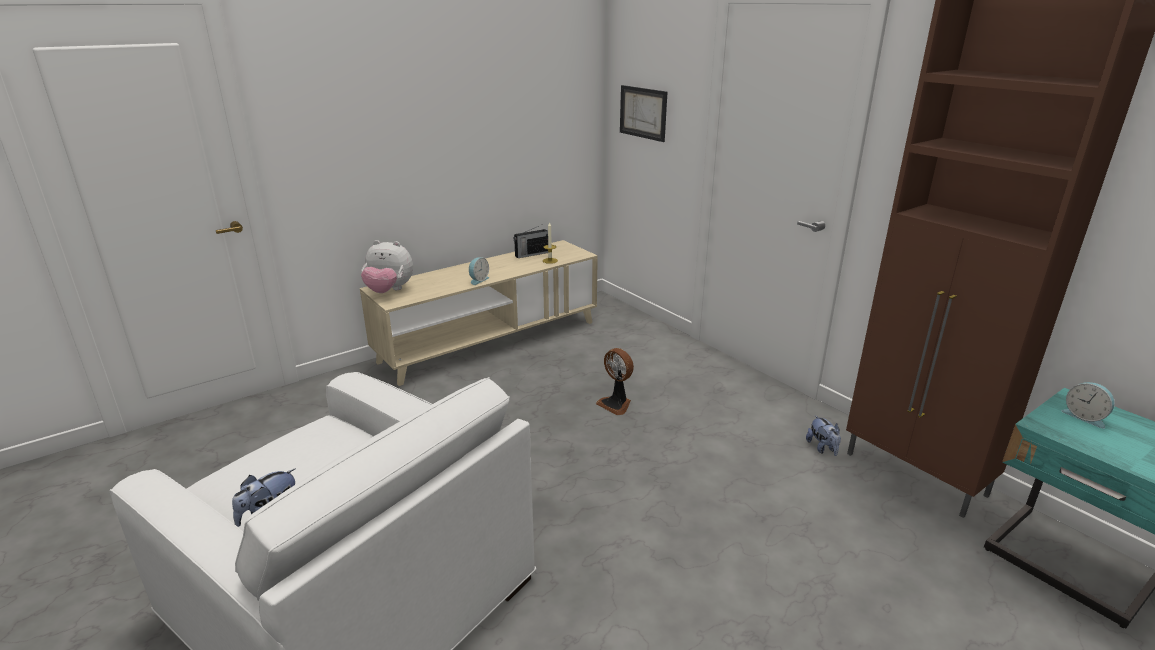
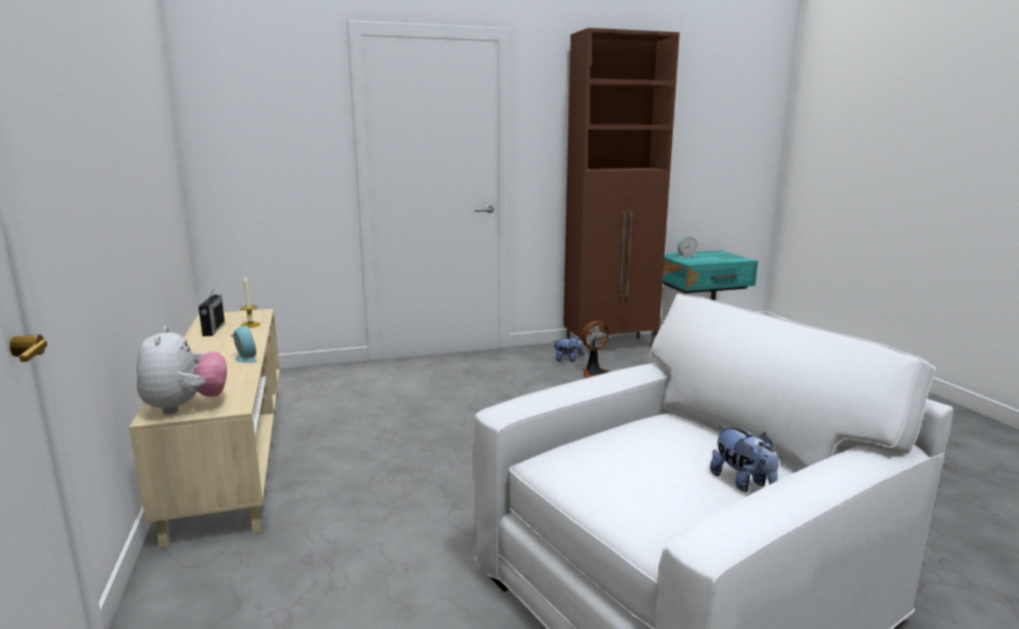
camera: 70 degrees left, 10 degrees down
(389, 291) = (185, 407): plush toy -> plush toy turned 45 degrees counterclockwise
(616, 404) = (448, 410): fan -> fan (594, 373)
(643, 112) = (256, 148): picture -> none

